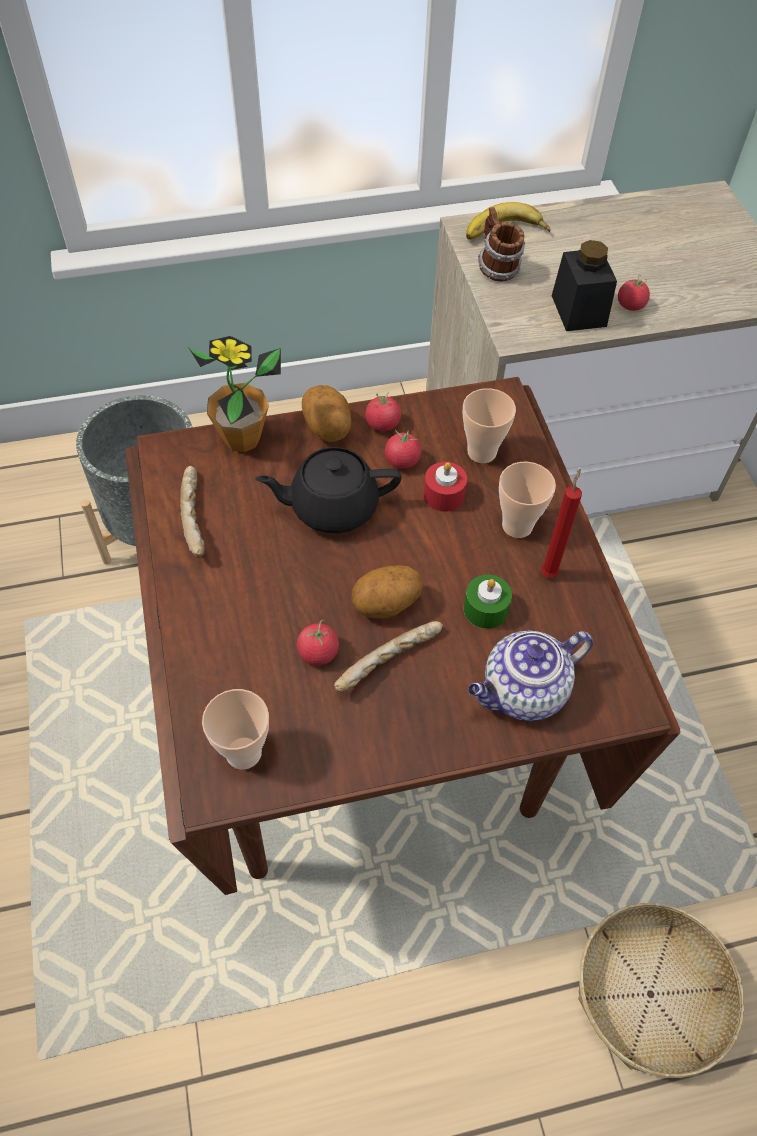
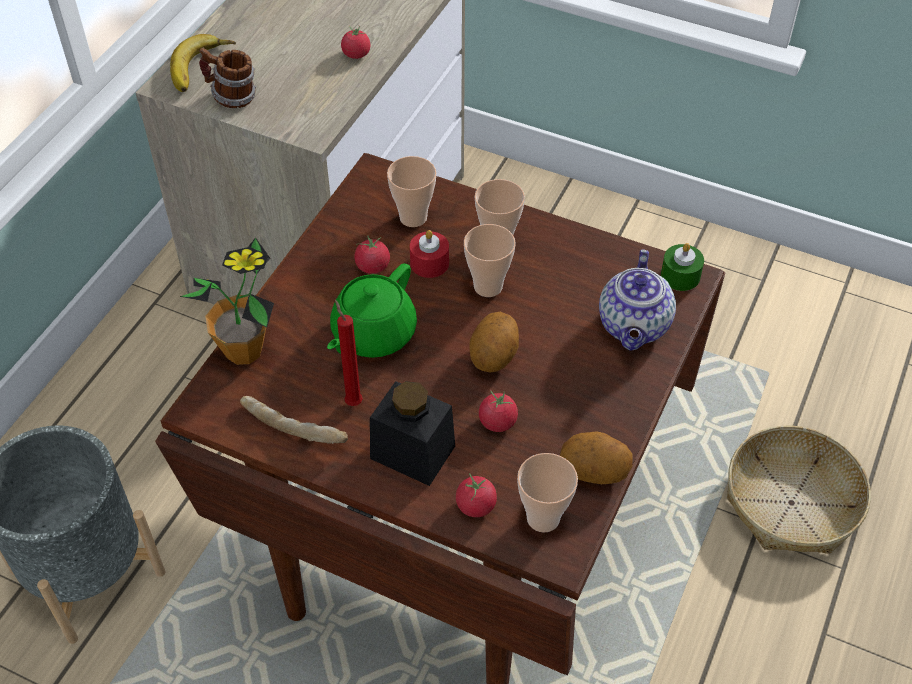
camera: 50 degrees left, 5 degrees down
(327, 428) = (292, 291): potato -> potato (594, 472)
(332, 506) = (372, 334): black teapot -> green teapot
(382, 424) = (325, 256): tomato -> tomato (476, 505)
(389, 663) = (545, 385): bread -> none
(459, 551) = (488, 286): none -> cup
(485, 609) = (550, 303): green candle -> green candle (680, 276)
(549, 572) = (553, 249): red candle -> red candle (352, 401)
(578, 311) = (329, 83): black jar -> black jar (412, 452)

